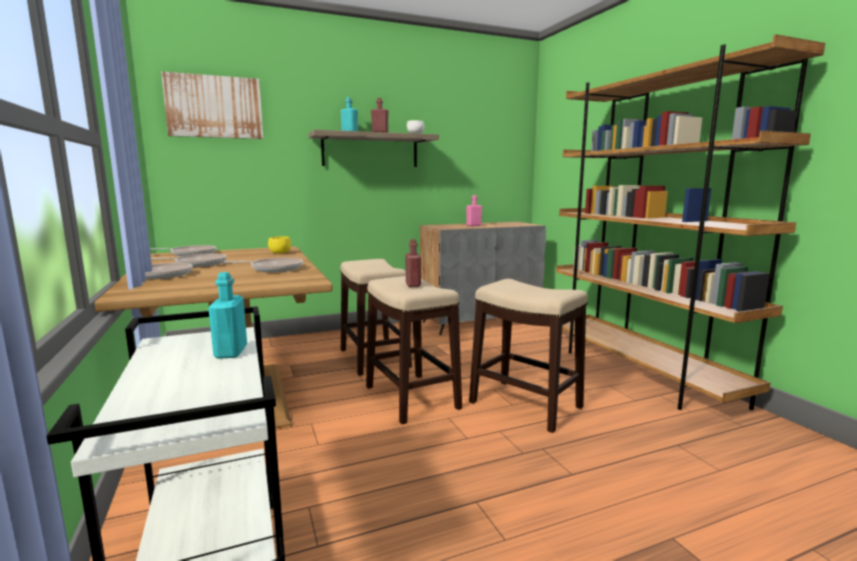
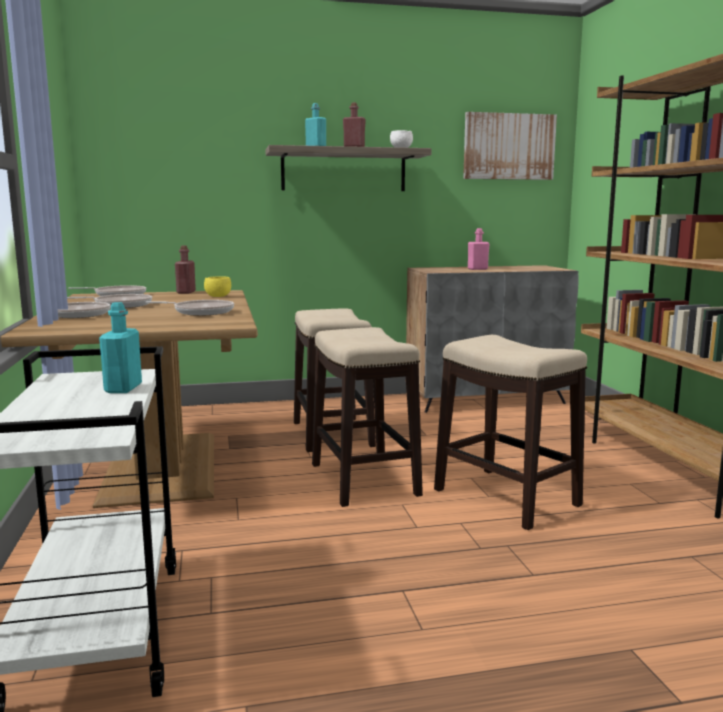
camera: 10 degrees right, 0 degrees up
(214, 107) = (154, 120): picture -> picture (509, 146)
(413, 284) = (367, 337): red bottle -> red bottle (186, 292)

